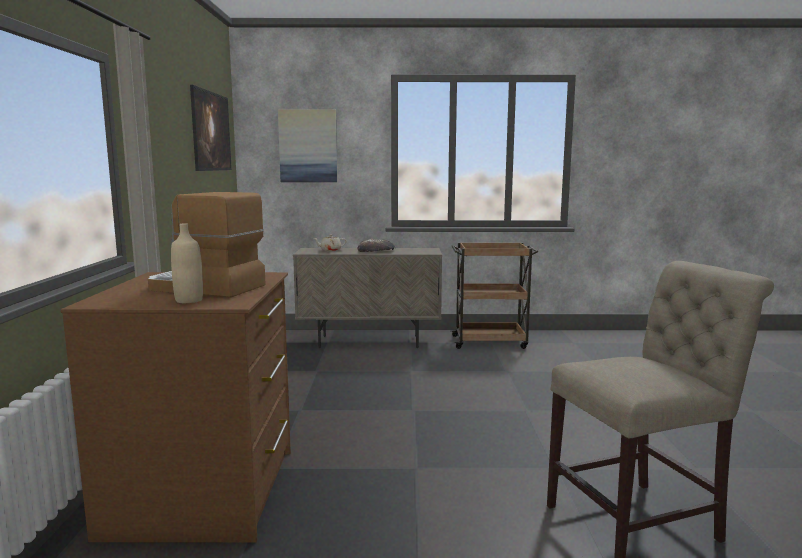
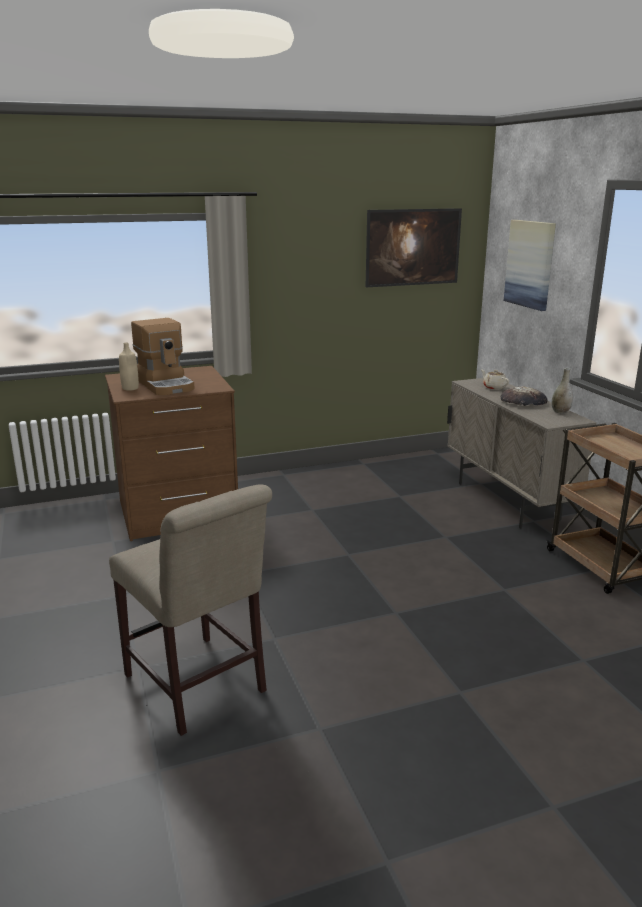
camera: 70 degrees right, 10 degrees up
(205, 288) = (166, 384): coffee machine -> coffee machine turned 150 degrees clockwise
(410, 249) = (560, 412): none -> grey vase

